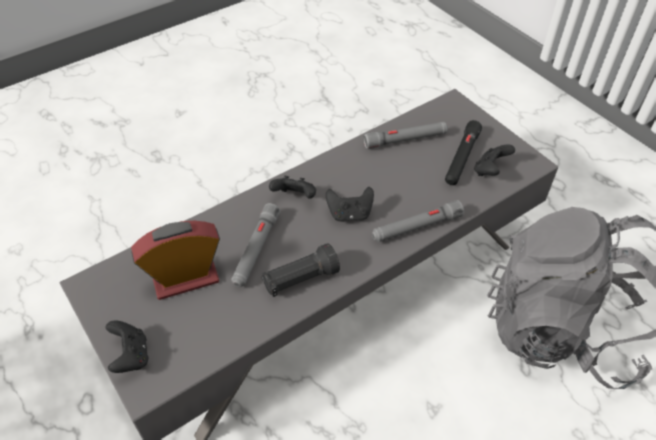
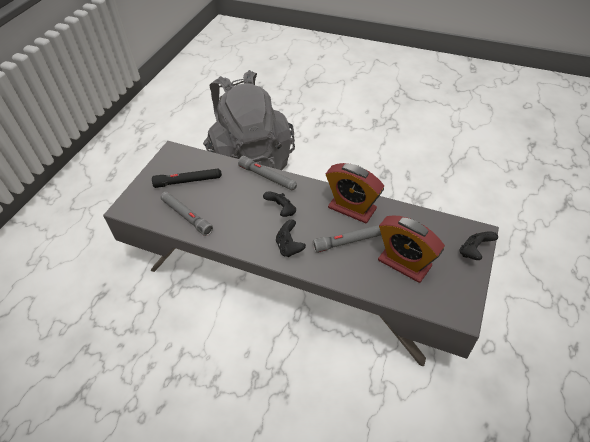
camera: 120 degrees left, 0 degrees up
(300, 279) = (352, 208): black flashlight -> alarm clock
(490, 170) = (192, 165): black game controller -> none

